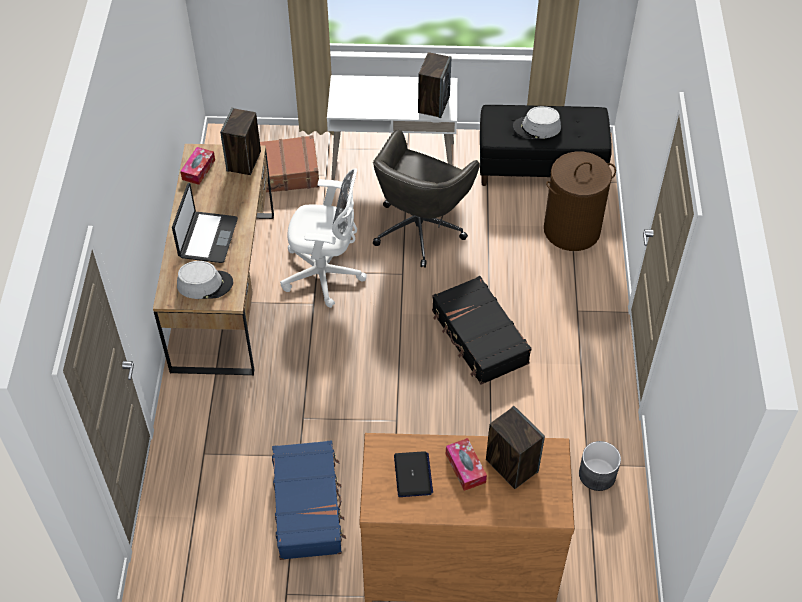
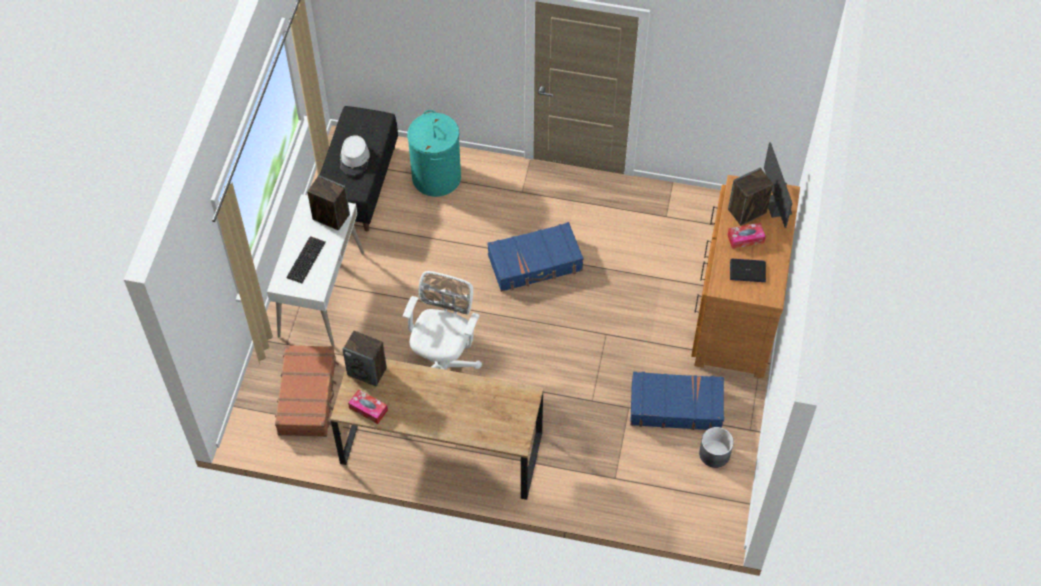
camera: 80 degrees left, 5 degrees up
(205, 284) = (508, 413): grey hat -> none
(207, 238) = (455, 408): laptop -> none
(376, 95) = (305, 259): none -> keyboard
(420, 228) = (406, 285): grey office chair -> none
(479, 338) = (535, 263): black suitcase -> blue suitcase
(531, 502) = (777, 205): none -> monitor
(571, 230) = (436, 177): brown laundry basket -> turquoise laundry basket
(597, 475) = (676, 212): grey planter -> grey planter (715, 454)

